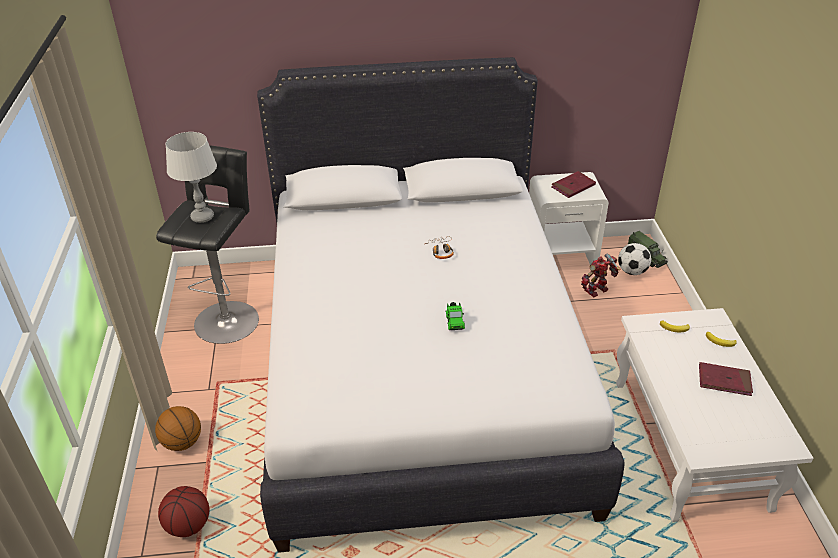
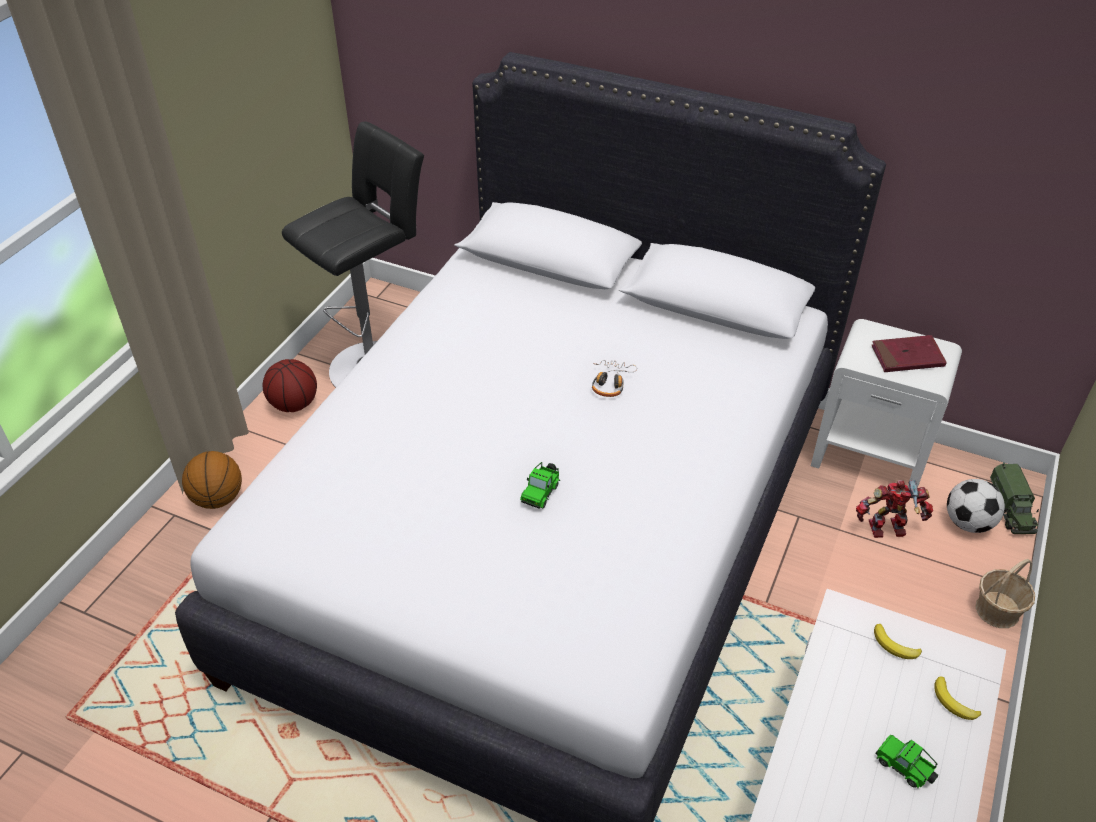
camera: 30 degrees right, 5 degrees up
(188, 525) = (151, 602): basketball -> basketball (293, 404)
(202, 217) = (346, 225): grey table lamp -> none
(677, 307) = (997, 610): none -> basket
(724, 381) = (905, 768): red book -> toy car

